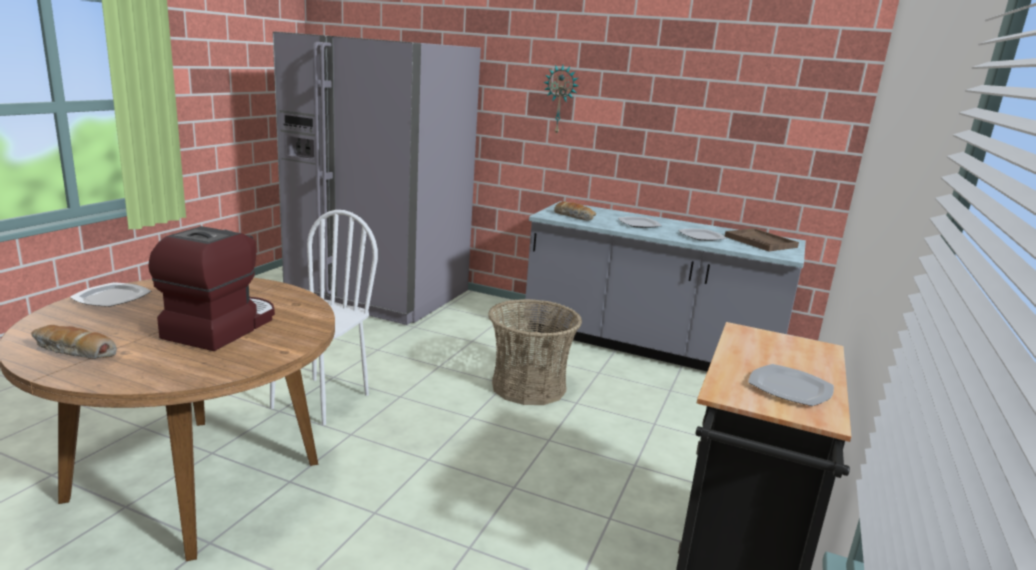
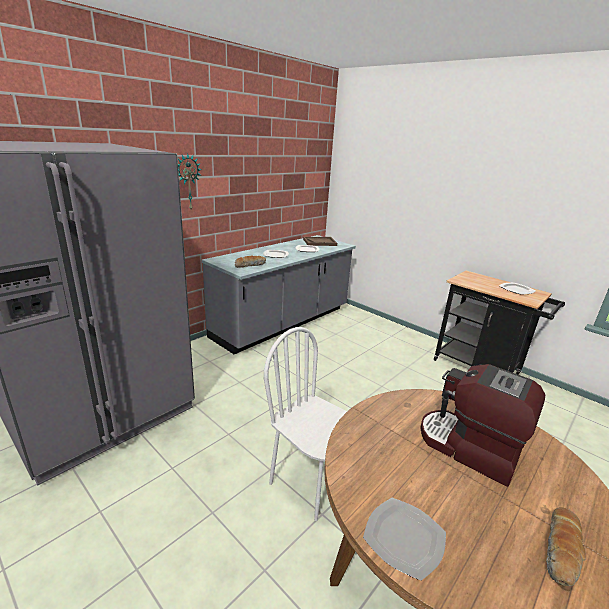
camera: 70 degrees left, 5 degrees up
(528, 387) = (318, 376): basket -> none

